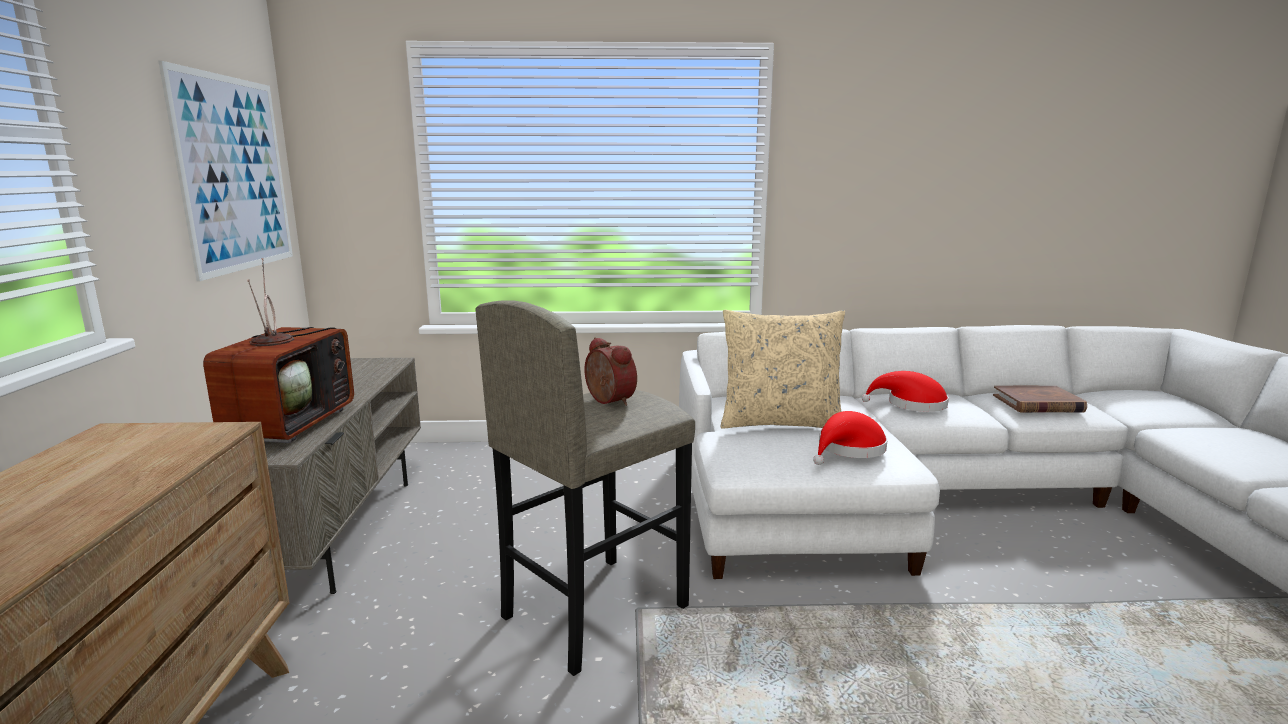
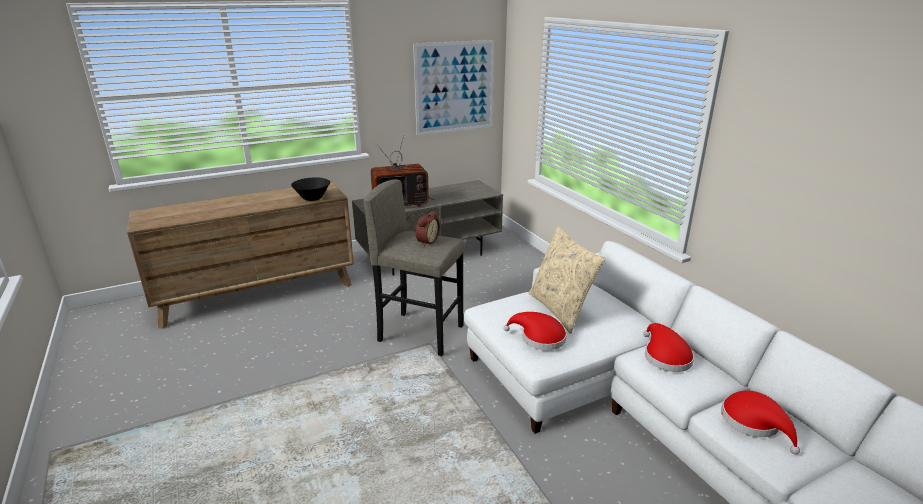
camera: 65 degrees right, 10 degrees up
(168, 456) = (312, 198): none -> black bowl
(1038, 403) = (754, 423): brown book -> red hat

